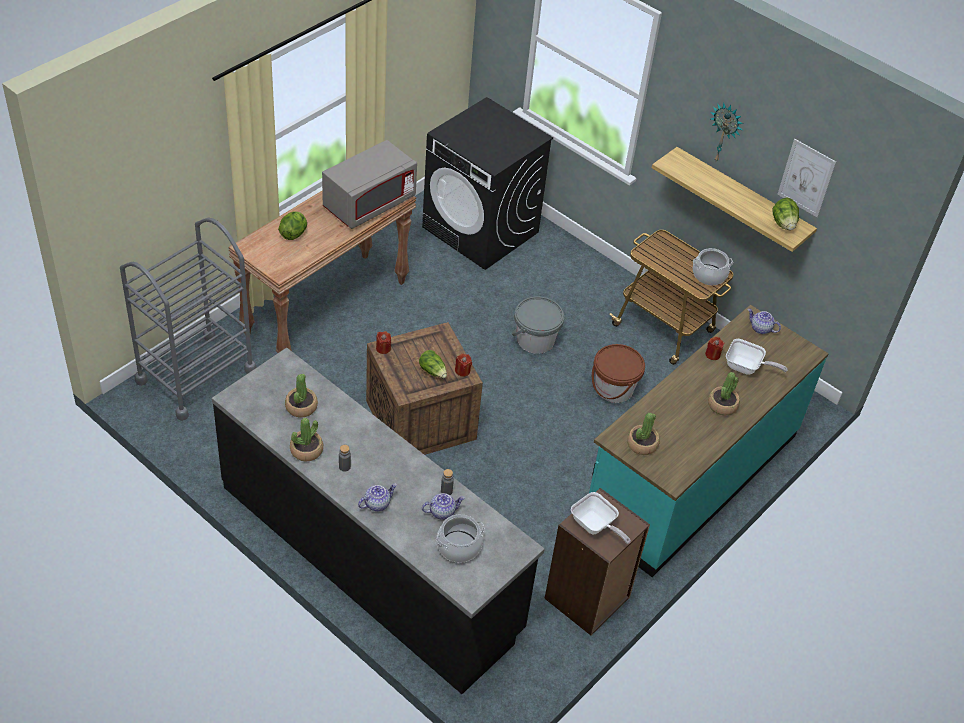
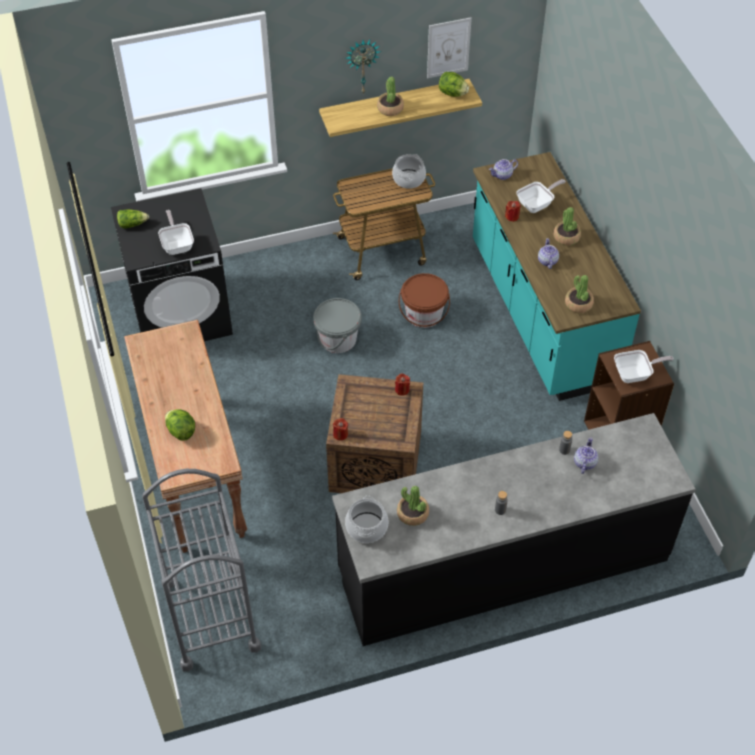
camera: 55 degrees left, 5 degrees up
(306, 450) = (466, 530): potted plant -> potted plant (390, 108)
(369, 204) = (182, 357): grey microwave -> none
(377, 503) = (552, 503): teapot -> teapot (547, 261)
(433, 371) = (389, 410): lettuce -> lettuce (132, 224)
(458, 547) = (625, 467): cooking pot -> cooking pot (367, 527)
(478, 149) = (177, 244): none -> frying pan

